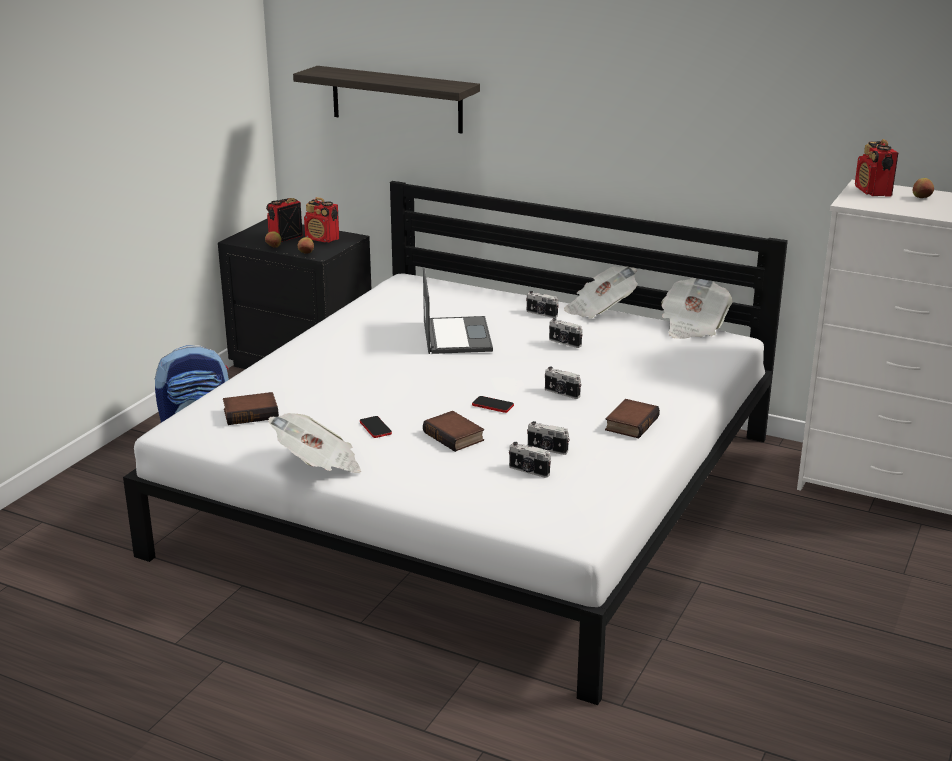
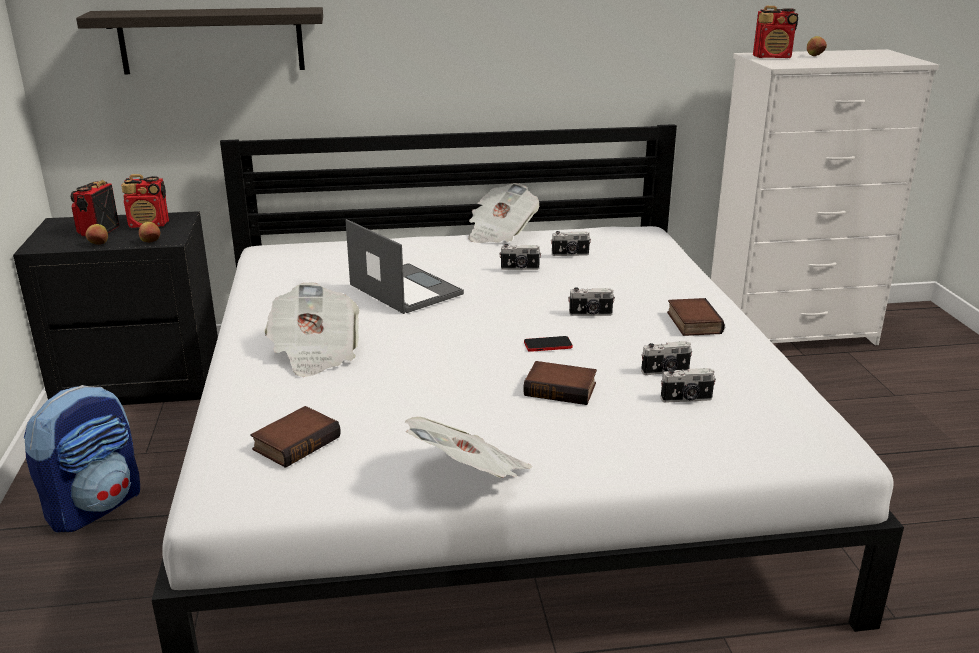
camera: 35 degrees left, 0 degrees up
(375, 428) = (466, 408): phone -> none
(541, 314) = (453, 249): camera -> camera (570, 254)
(692, 326) = (598, 228): newspaper -> newspaper (315, 353)
(873, 192) = (773, 57): radio -> radio turned 45 degrees counterclockwise

